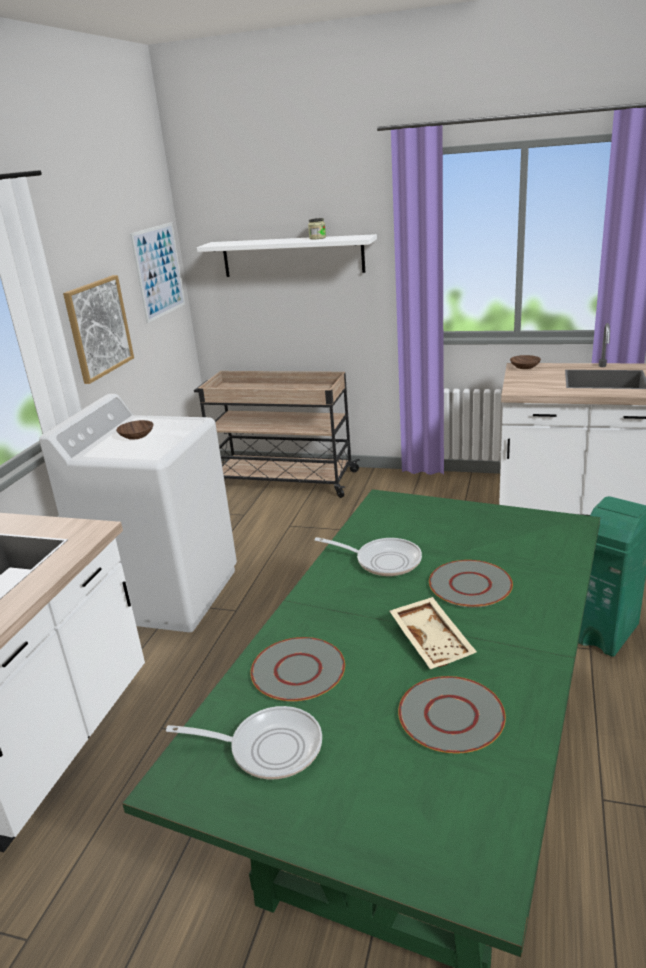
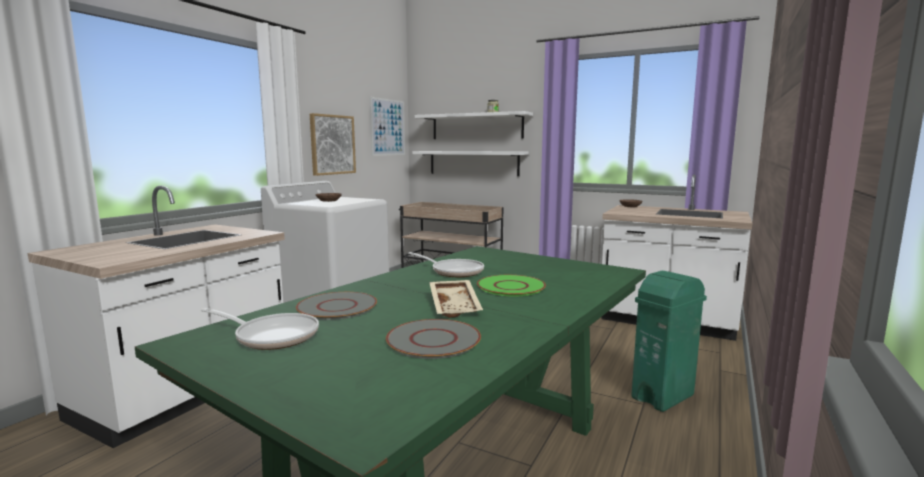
camera: 10 degrees right, 15 degrees down
(292, 310) = (473, 163): none -> white shelf
(469, 585) = (510, 287): grey plate -> green plate

